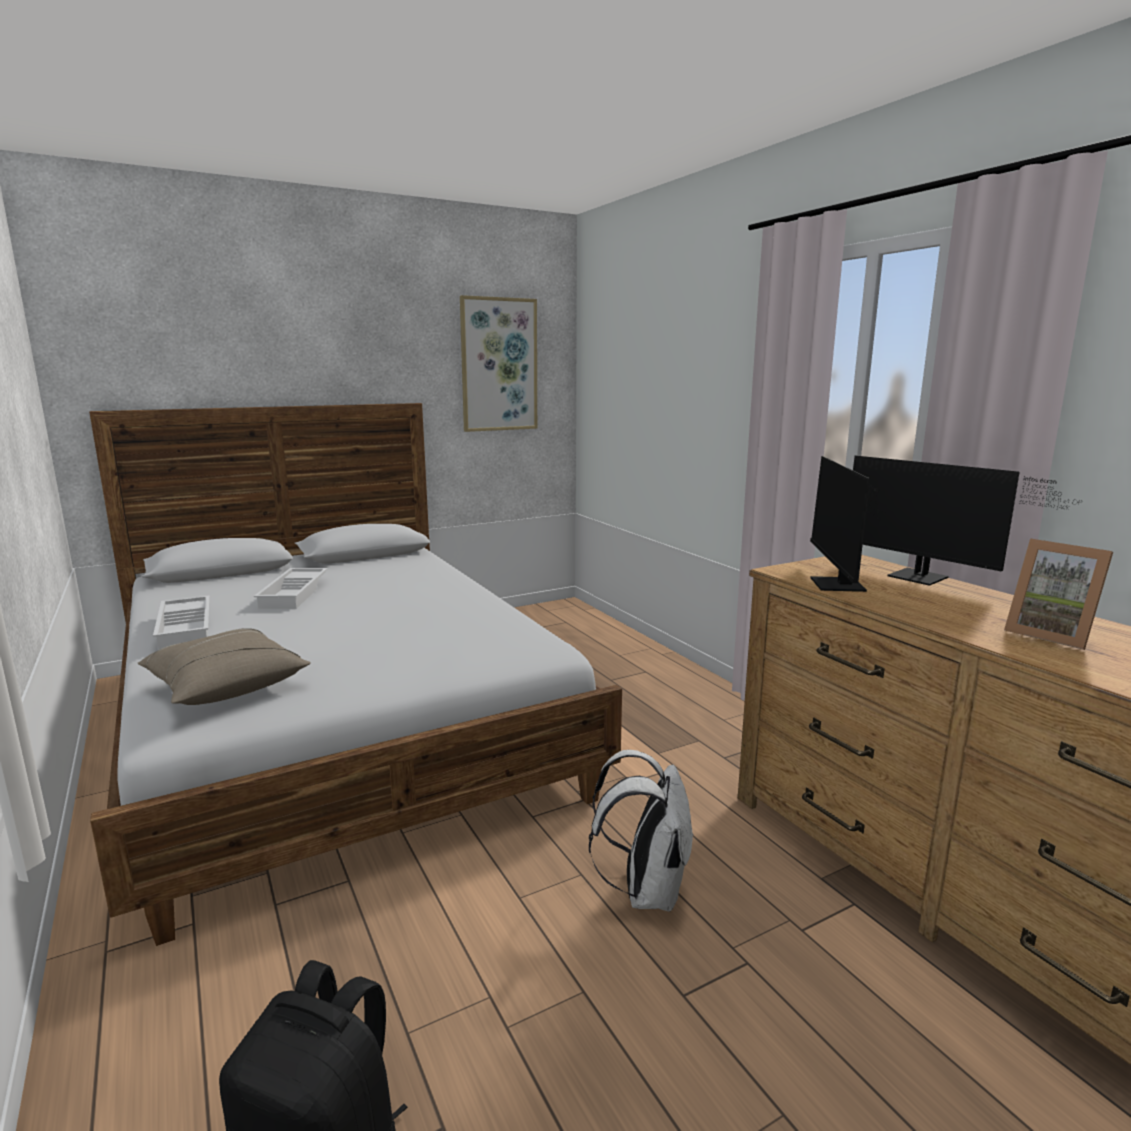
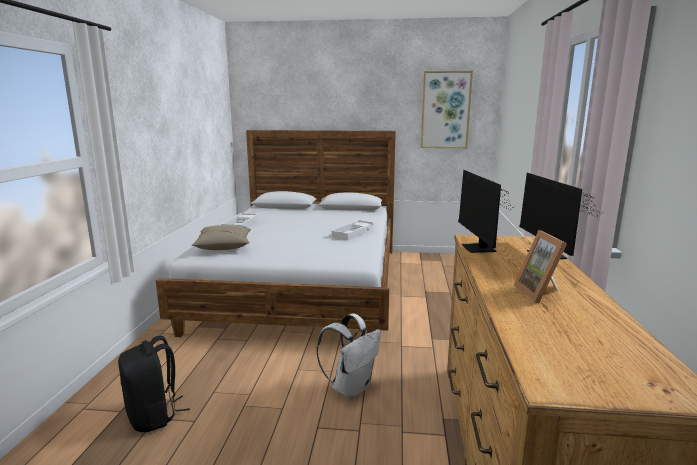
camera: 35 degrees right, 0 degrees up
(295, 594) = (296, 219): white tray -> white tray (353, 233)
(837, 587) = (479, 249): monitor -> monitor turned 45 degrees counterclockwise

